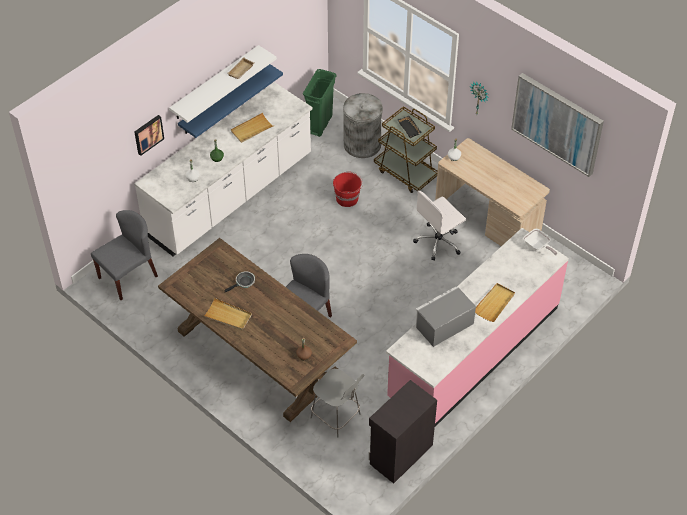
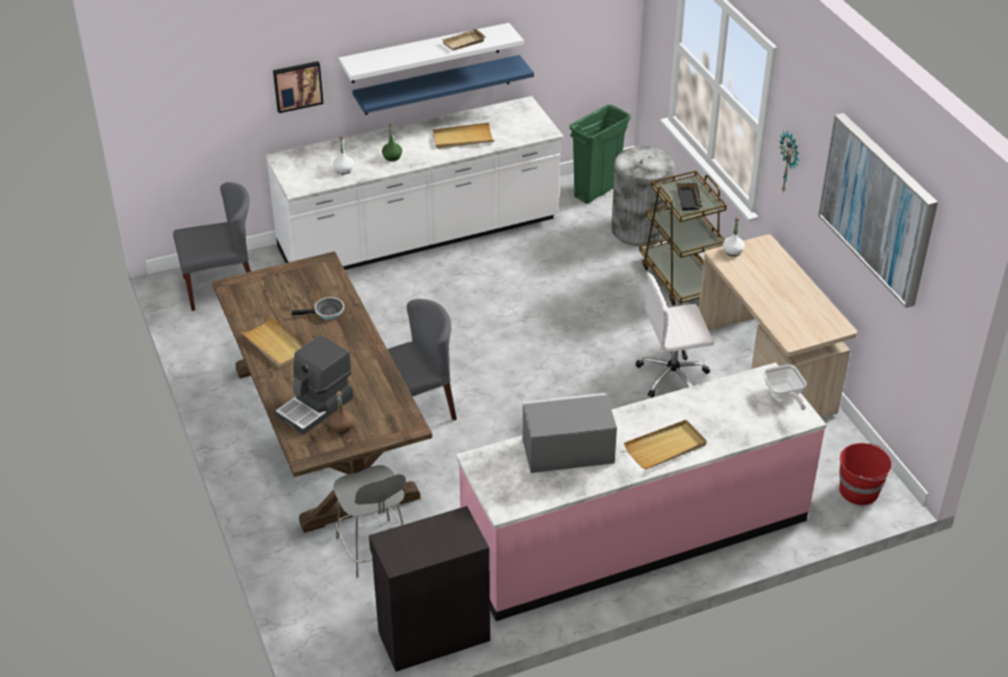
camera: 25 degrees right, 10 degrees down
(280, 348) = (316, 407): none -> coffee machine
(347, 198) = (576, 285): red bucket -> red bucket (860, 491)

